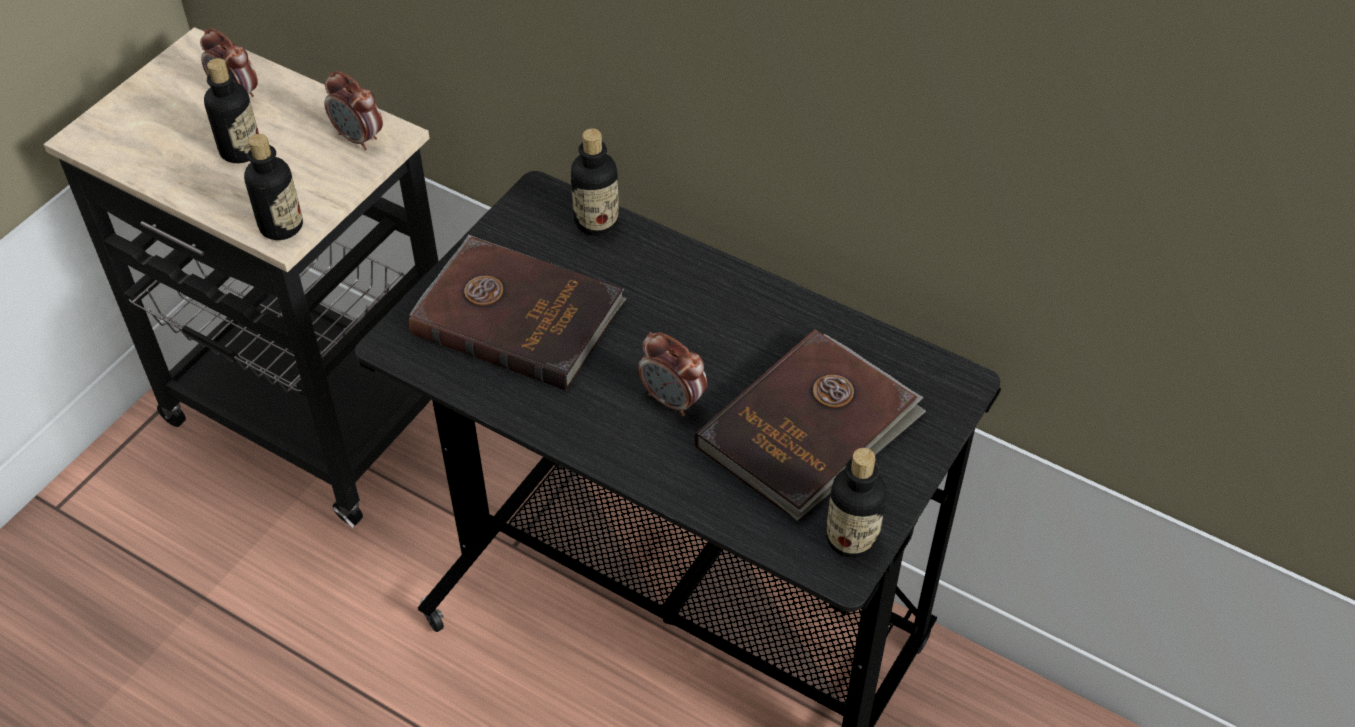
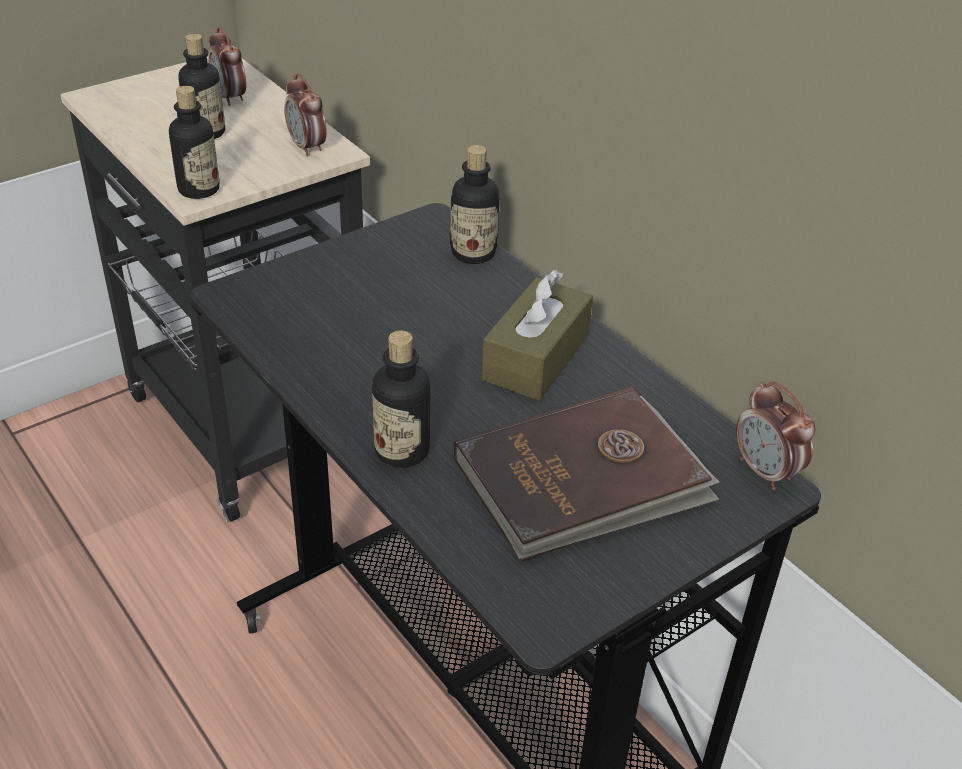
camera: 20 degrees right, 10 degrees down
(517, 315) = (353, 304): brown book -> none
(672, 400) = (456, 413): alarm clock -> alarm clock (765, 472)
(711, 320) = (536, 357): none -> brown tissue box
(851, 538) = (572, 597): bottle -> bottle (402, 451)

